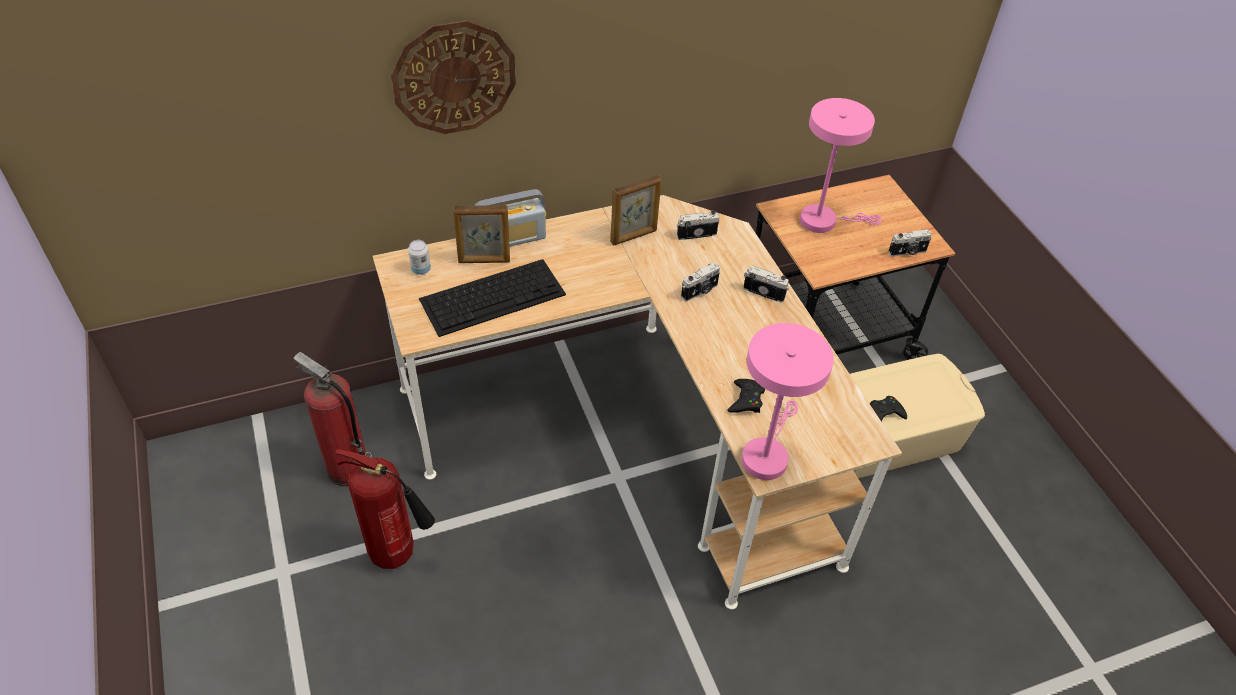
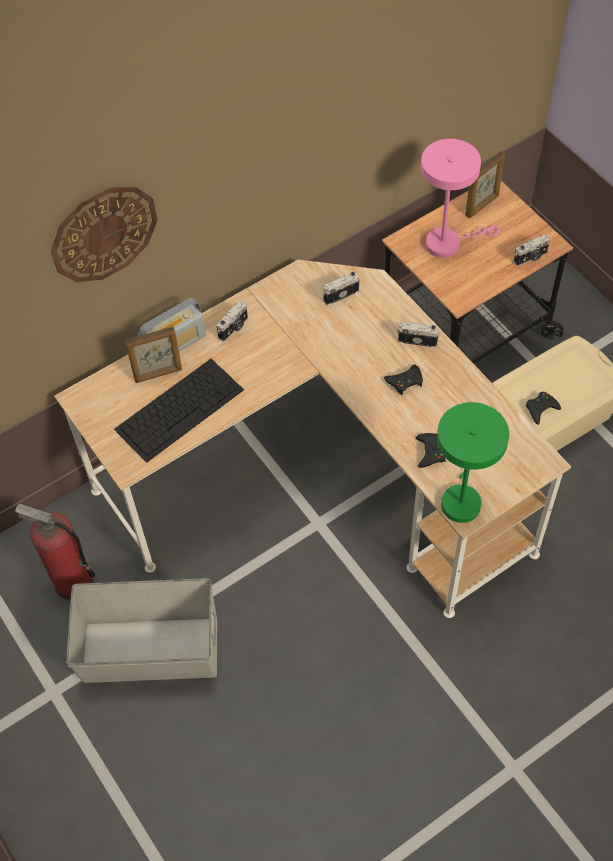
camera: 10 degrees left, 10 degrees up
(398, 554) = (149, 649): fire extinguisher -> grey storage box
(421, 270) = (104, 398): can -> none
(634, 236) = (285, 312): picture frame -> picture frame (482, 205)
(700, 291) = (361, 354): camera -> camera (234, 328)
(739, 326) = (405, 381): none -> black game controller
(766, 454) = (461, 498): pink table lamp -> green table lamp

